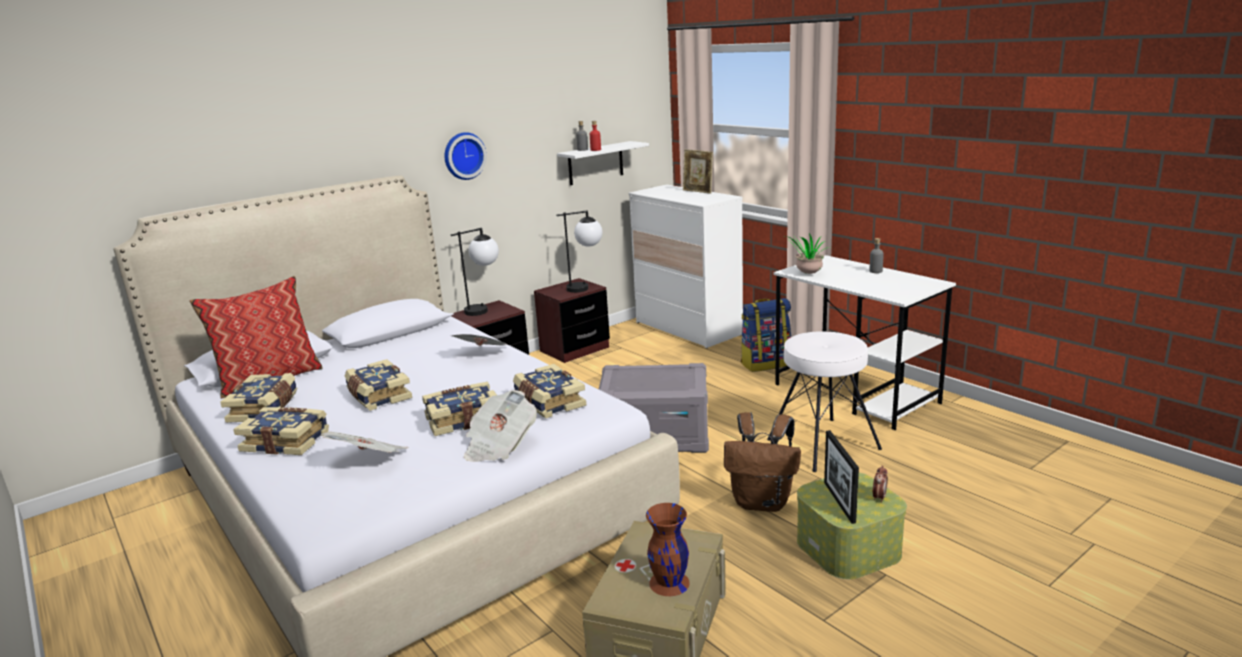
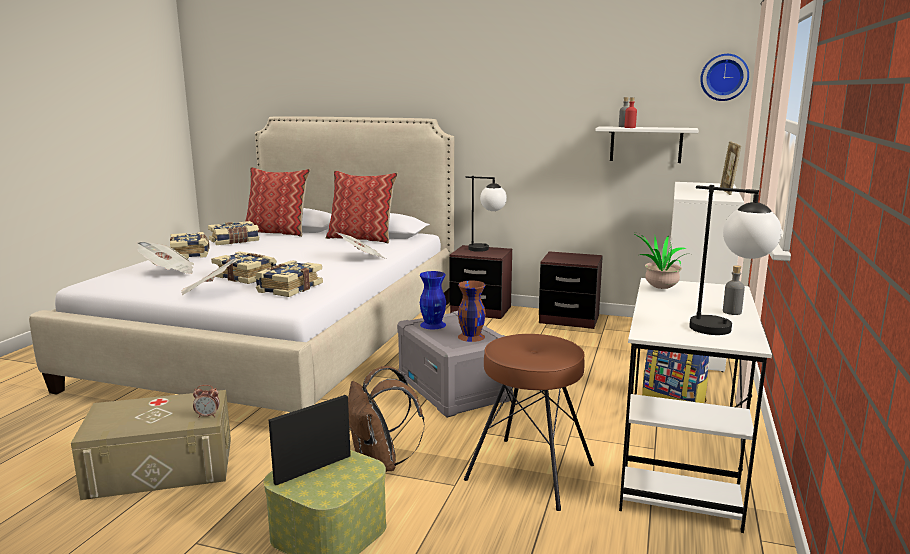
camera: 55 degrees right, 5 degrees down
(378, 396) = (267, 254): book -> none
(396, 342) = (362, 238): none -> pillow
(463, 155) = (500, 113): wall clock -> wall clock (724, 77)
(586, 287) = (583, 261): table lamp -> table lamp (727, 331)
(627, 383) = (433, 325): none -> blue vase
(668, 583) = (135, 421): brown vase -> brown vase (470, 336)
(822, 443) = (530, 471): white stool -> brown stool
(879, 497) = (336, 489): alarm clock -> alarm clock (207, 416)

